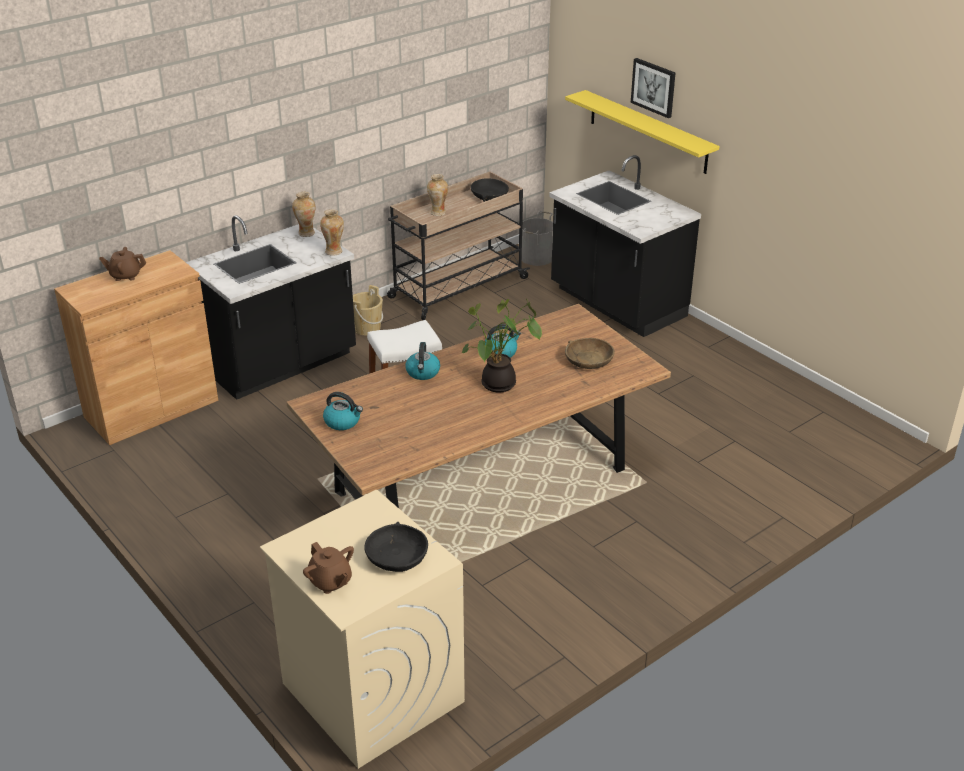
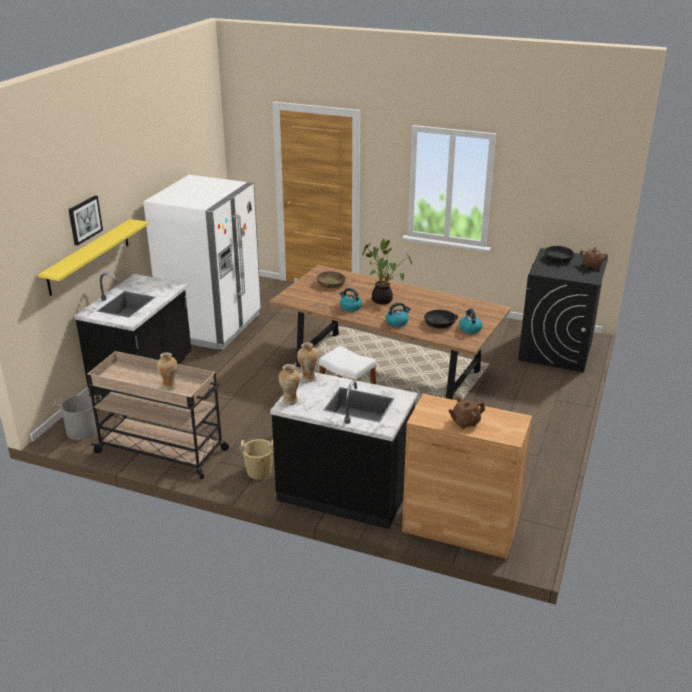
camera: 120 degrees left, 5 degrees down
(125, 276) = (465, 422): brown teapot -> brown teapot turned 105 degrees clockwise
(371, 692) = (556, 350): beige washing machine -> black washing machine
(489, 196) = (119, 374): black bowl -> black bowl (439, 323)
(722, 375) = (212, 326): none -> white fridge

